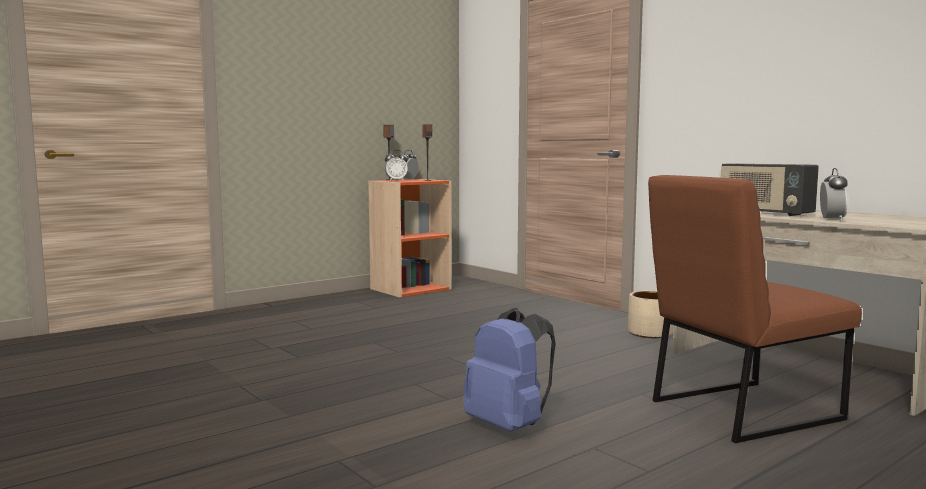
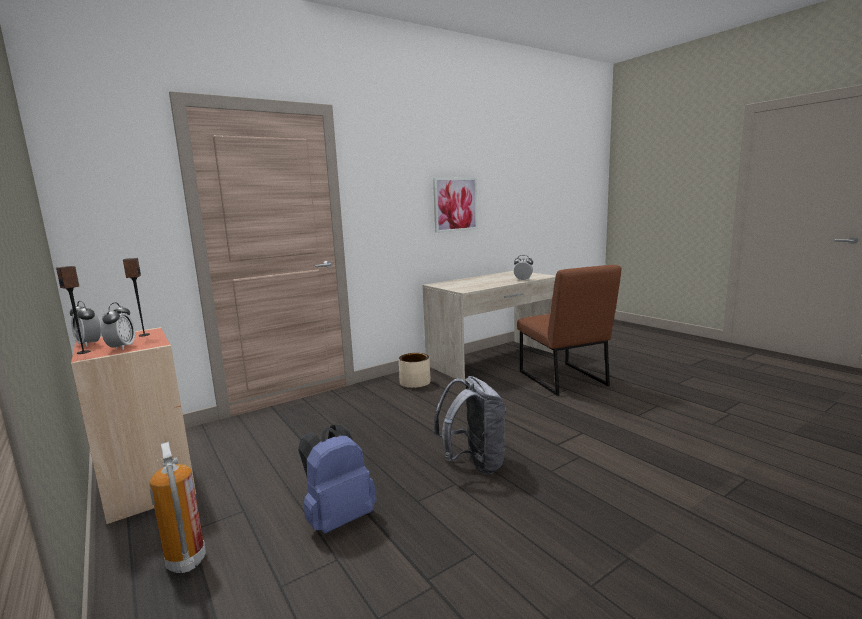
camera: 85 degrees left, 5 degrees up
(325, 305) = (187, 563): none -> fire extinguisher
(433, 357) = (474, 464): none -> grey backpack
(509, 426) = (620, 435): blue backpack -> blue backpack (338, 518)
(764, 213) = (486, 284): radio -> none
(820, 74) = (455, 204): none -> picture

